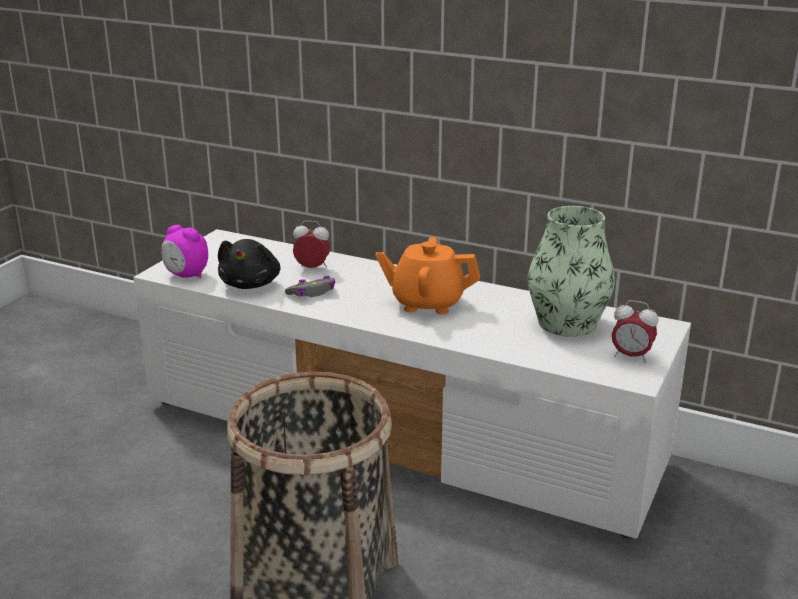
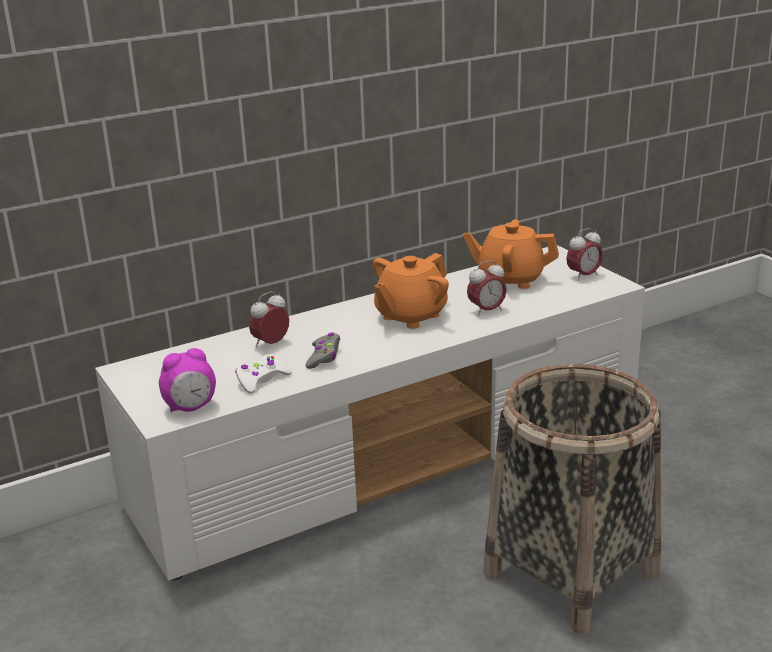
camera: 55 degrees left, 0 degrees up
(251, 284) = (261, 380): black plush toy -> white game controller
(482, 331) = (486, 311): none -> alarm clock
(567, 323) = (510, 279): vase -> orange teapot

